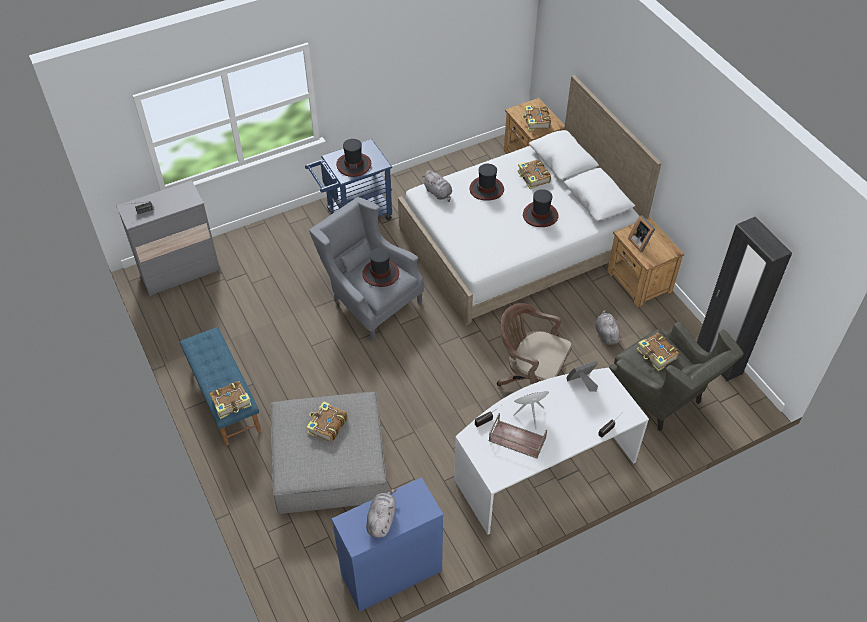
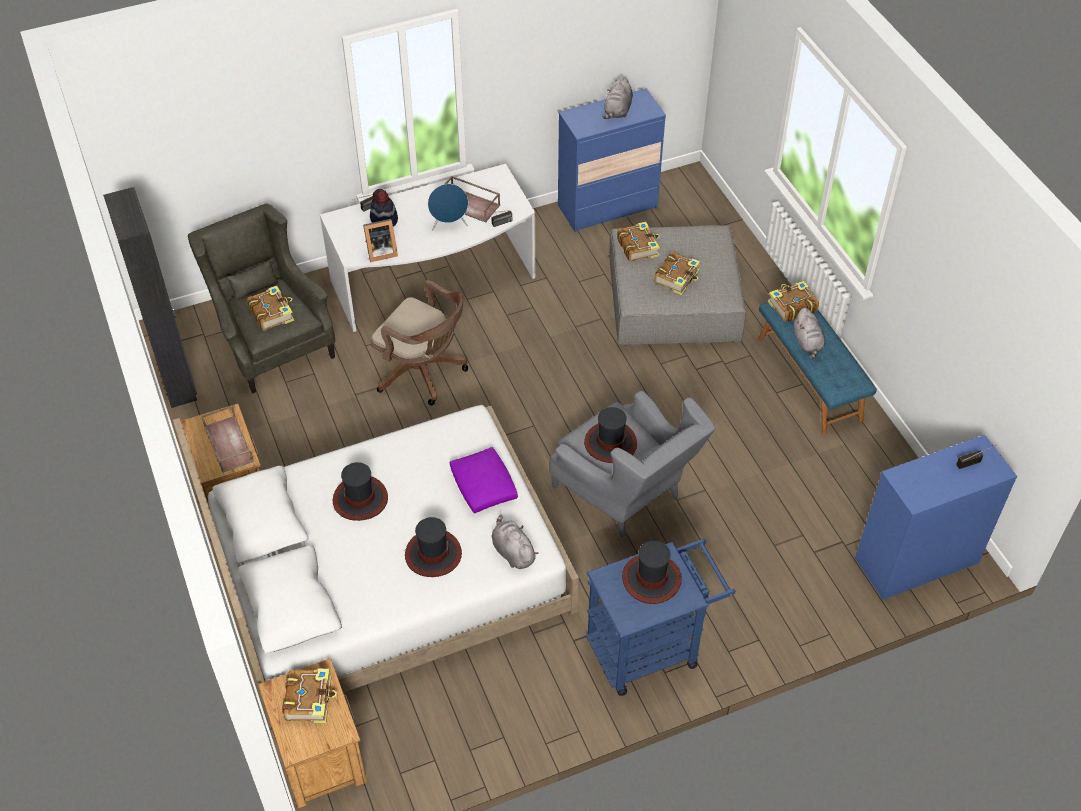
camera: 175 degrees left, 0 degrees up
(180, 272) = (916, 561): grey dresser -> blue dresser
(463, 228) = (483, 485): none -> purple pillow
(533, 178) = (351, 571): book -> book (638, 247)
(589, 417) = (384, 219): none -> hat
(606, 334) = (308, 423): grey plush toy -> grey plush toy (807, 343)
(640, 242) = (227, 444): picture frame -> brown tray

